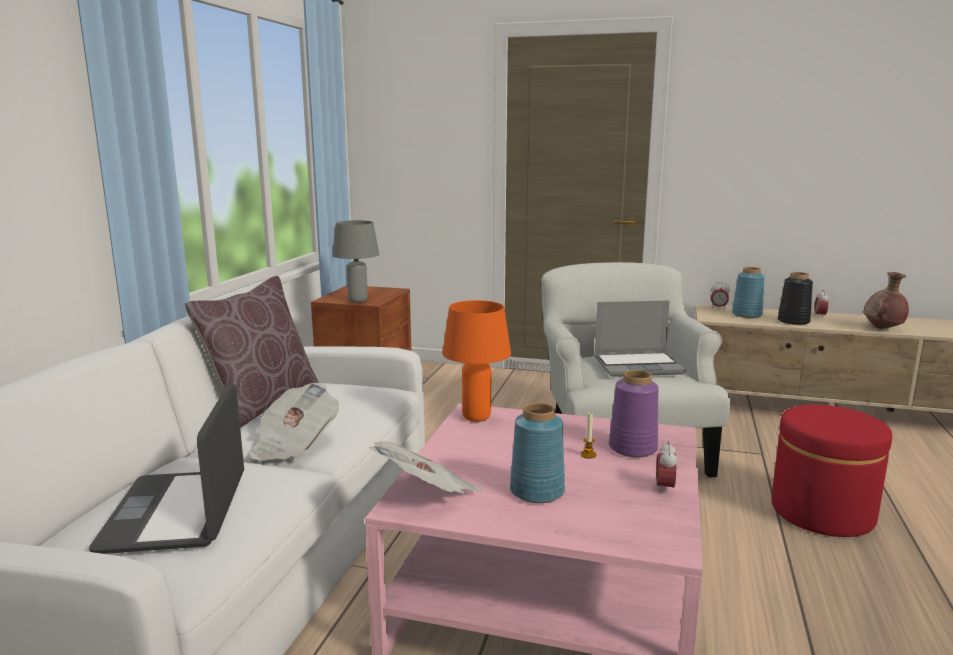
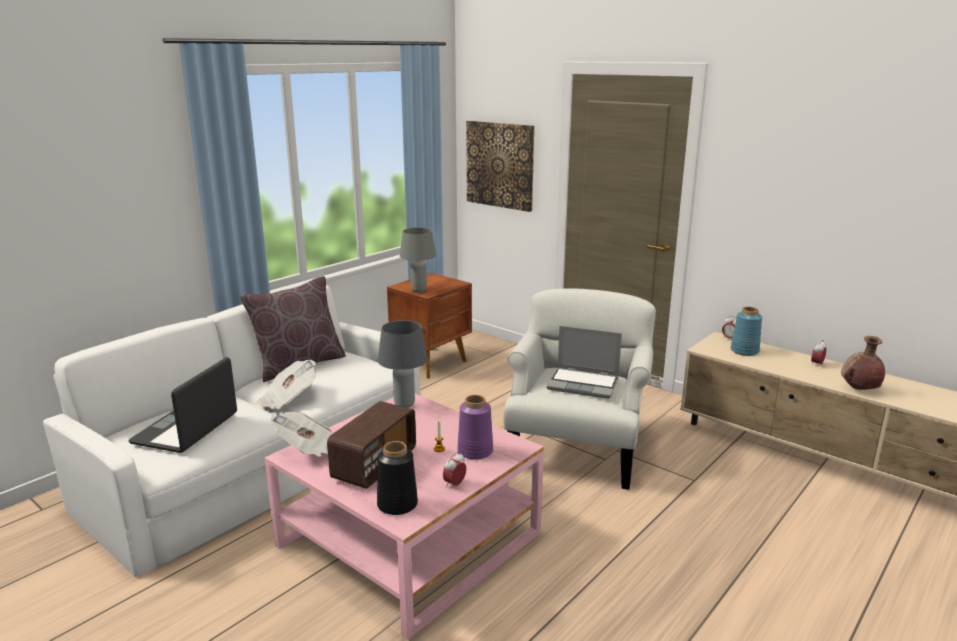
camera: 25 degrees right, 5 degrees up
(412, 151) = (500, 165): none -> picture
(475, 417) = (404, 404): orange table lamp -> grey table lamp
(536, 491) = (374, 465): blue vase -> radio
(793, 321) = (778, 366): black vase -> black vase (398, 504)
(822, 512) = (682, 540): red ottoman -> none

